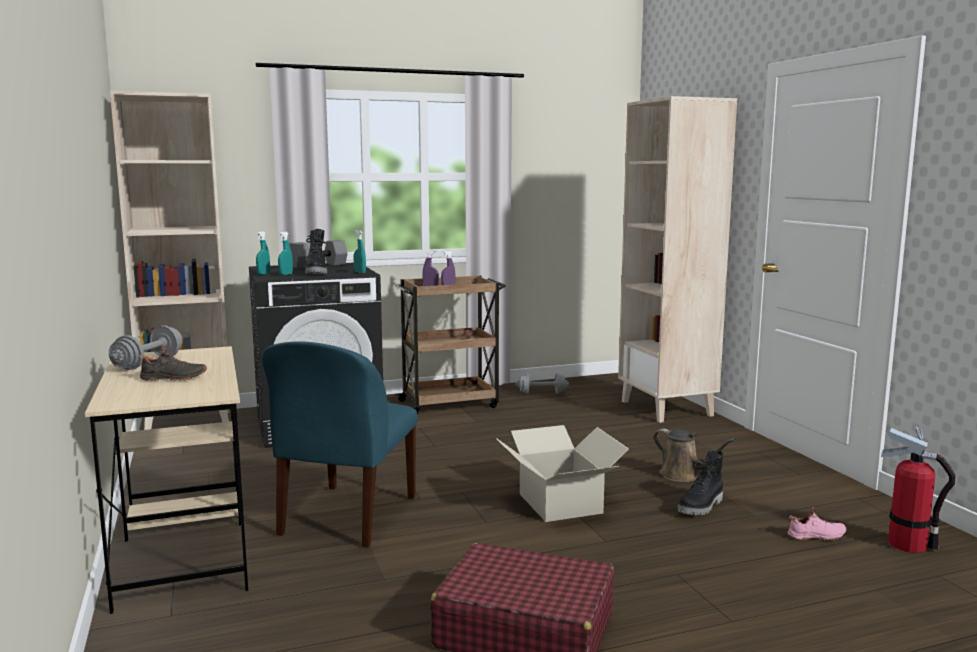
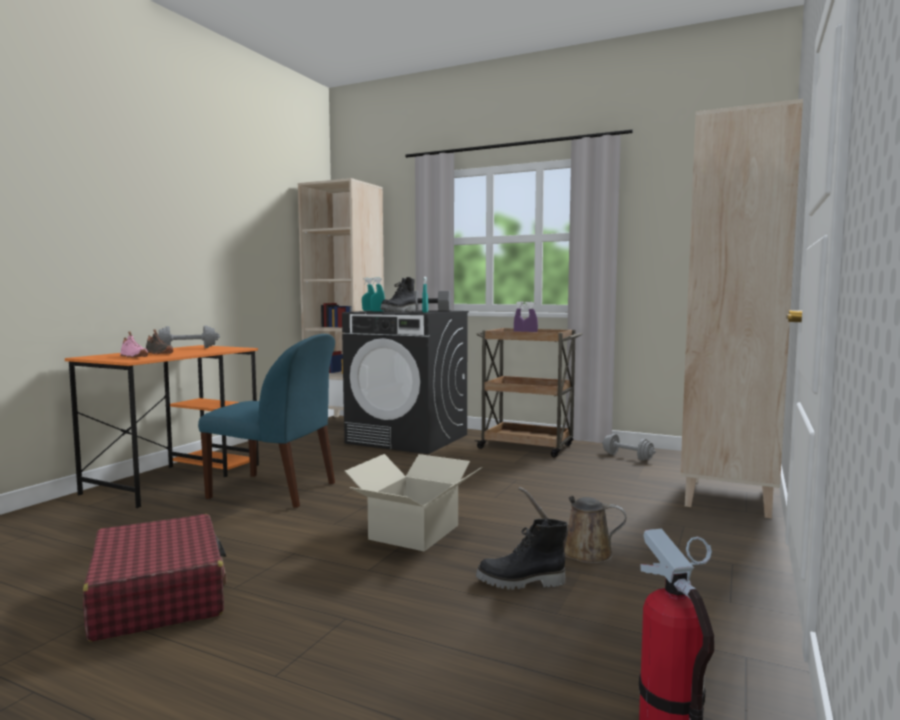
camera: 45 degrees right, 5 degrees down
(183, 547) = (176, 478): beige desk -> orange desk
(347, 517) = (275, 491): blue chair -> blue chair turned 135 degrees counterclockwise
(683, 475) = (580, 553): brown watering can -> brown watering can turned 105 degrees clockwise
(817, 537) = (567, 663): pink shoe -> pink shoe (132, 357)

